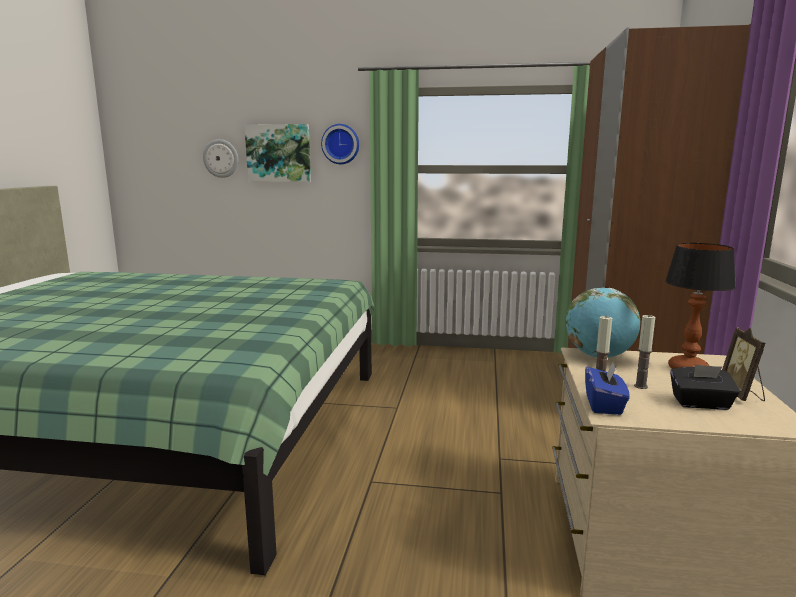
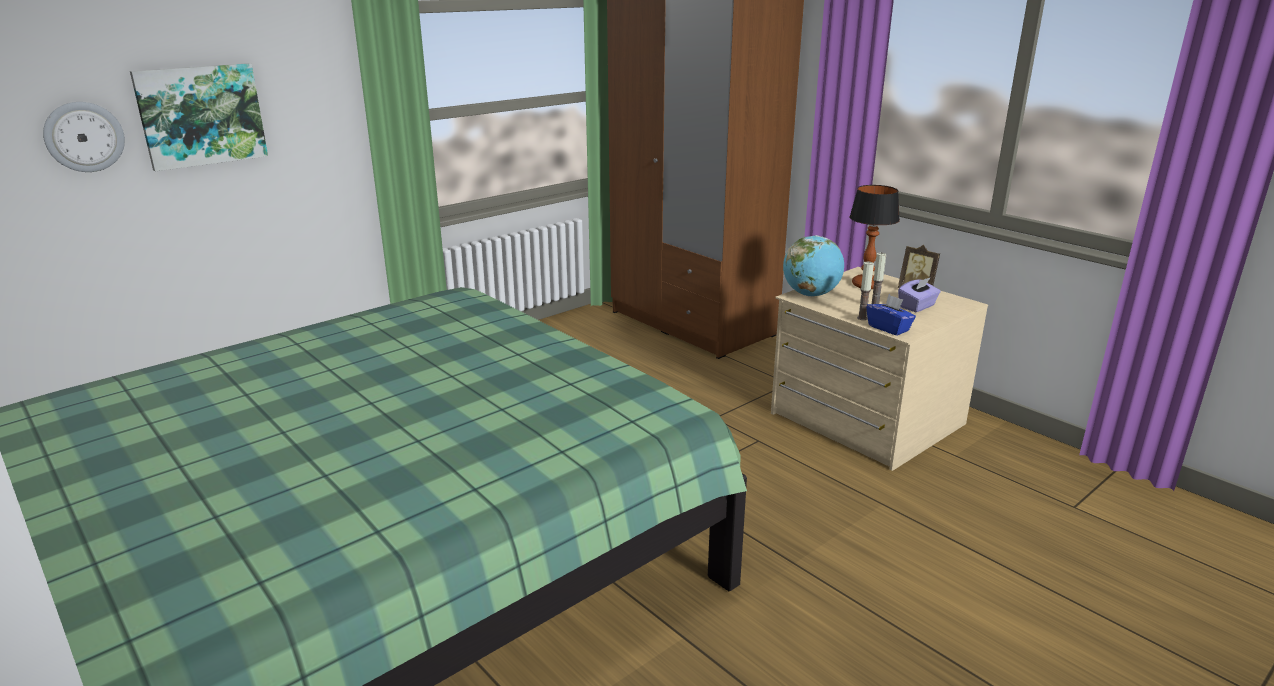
camera: 50 degrees left, 10 degrees up
(341, 144) = (306, 91): wall clock -> none
(701, 403) = (917, 306): black tissue box -> purple tissue box

